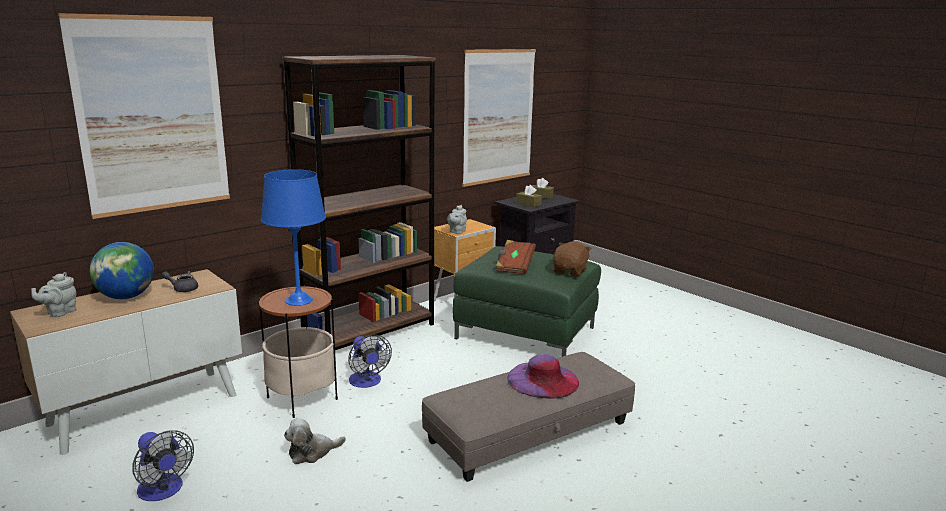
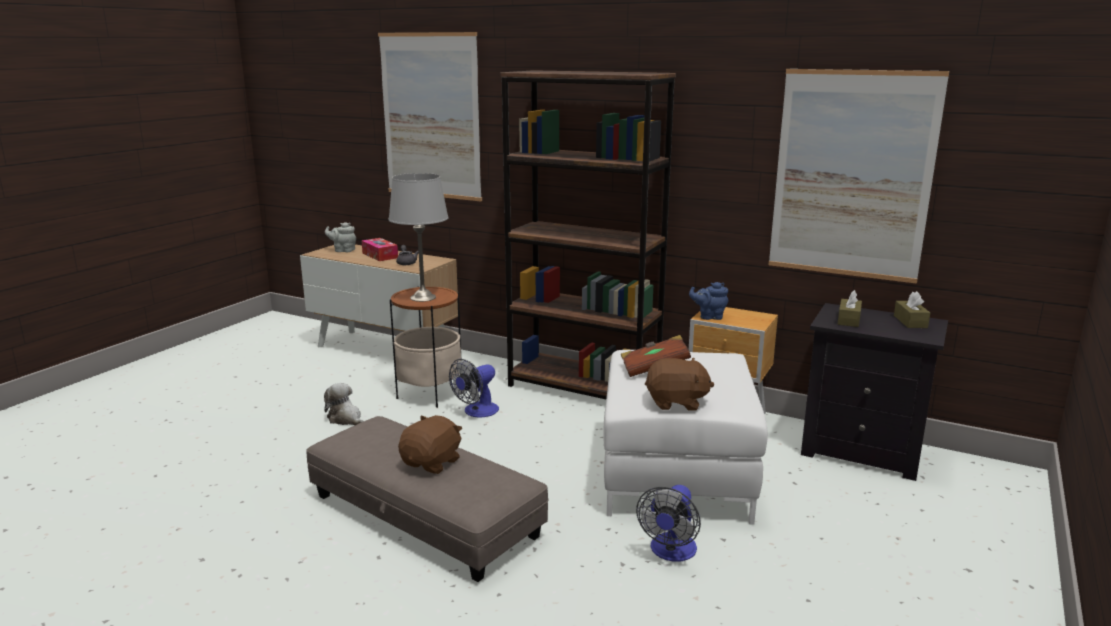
camera: 70 degrees right, 0 degrees up
(126, 297) = (380, 255): globe -> tissue box
(163, 491) = (282, 385): fan -> fan (671, 552)
(298, 300) = (422, 297): blue table lamp -> grey table lamp
(457, 232) = (709, 317): grey teapot -> blue teapot
(525, 333) = (675, 474): green ottoman -> white ottoman
(543, 380) = (432, 462): purple hat -> brown plush toy

